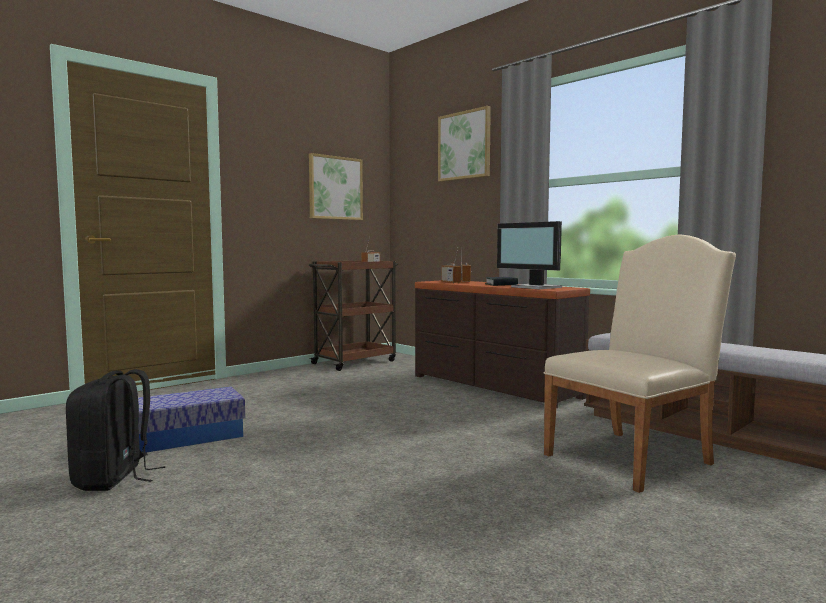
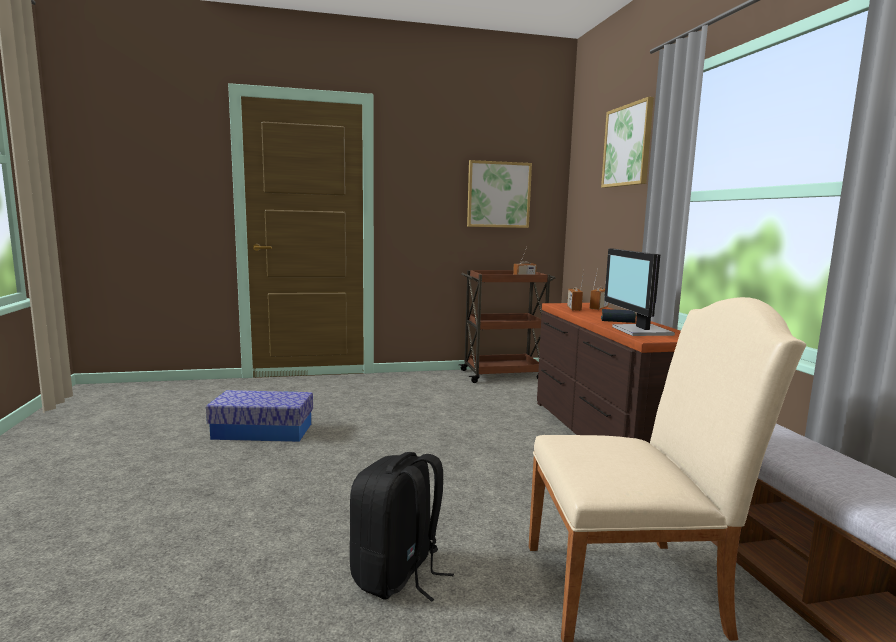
camera: 30 degrees right, 5 degrees up
(114, 479) = (167, 460): black backpack -> black backpack (397, 575)

